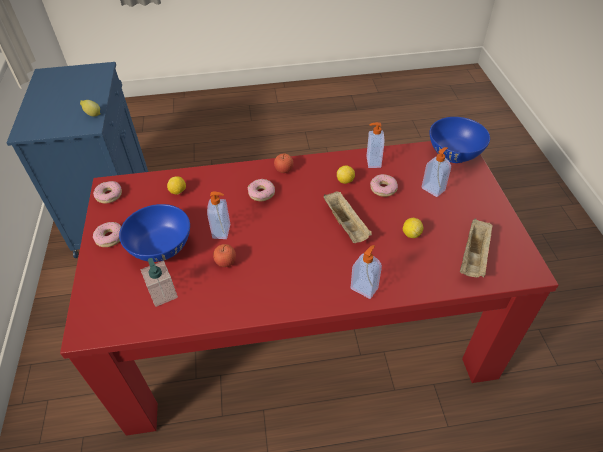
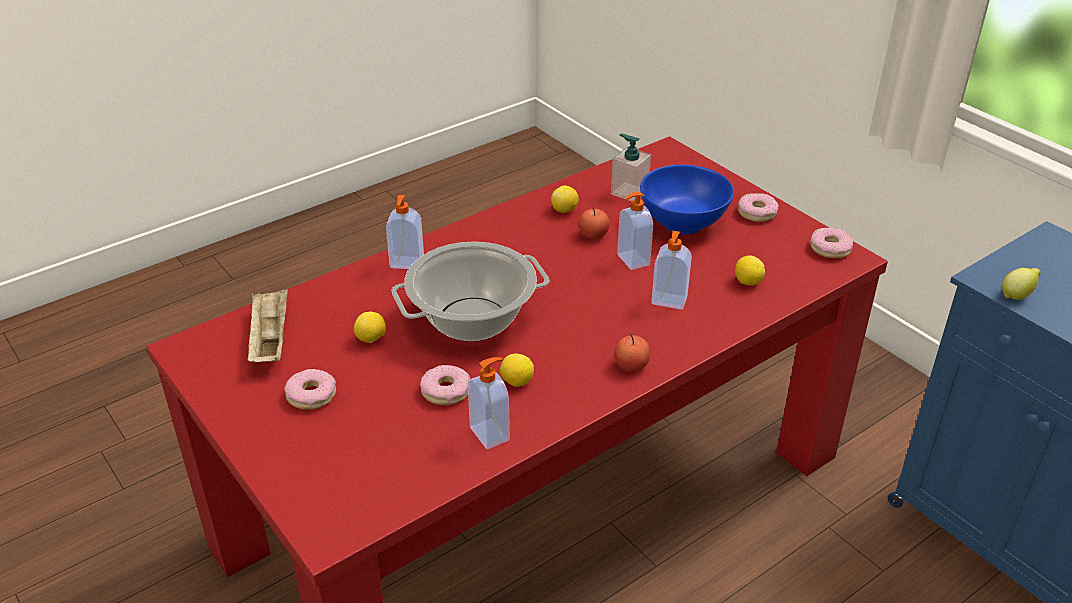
camera: 150 degrees right, 10 degrees down
(223, 294) = (565, 210): none -> lemon
(261, 193) = (630, 320): donut -> donut (311, 395)
(346, 225) = (472, 320): beige tray -> cooking pot
(433, 189) = (359, 420): soap dispenser -> soap dispenser (669, 301)
(454, 154) = (338, 509): blue bowl -> none

